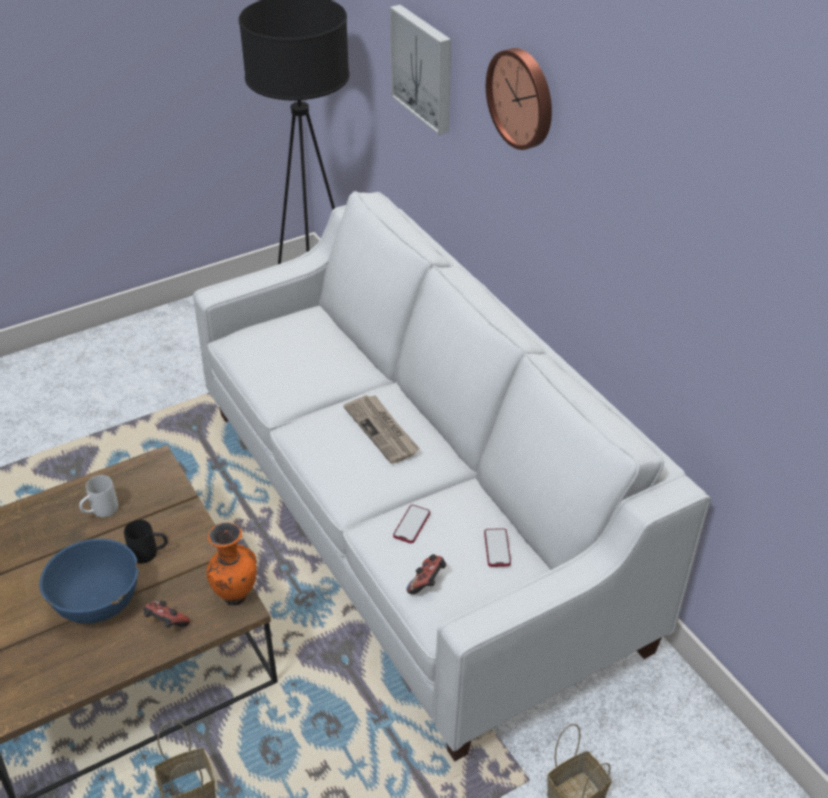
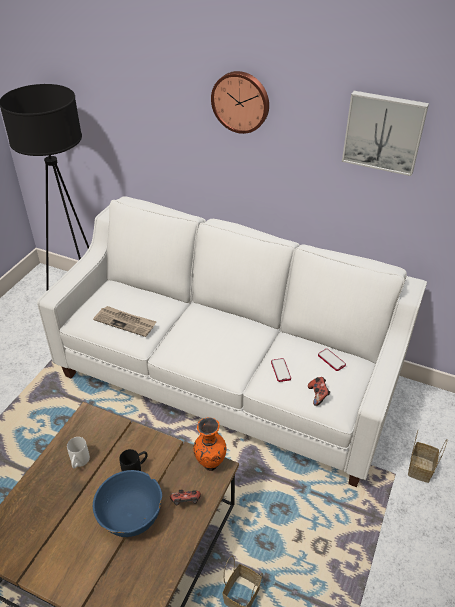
camera: 35 degrees left, 0 degrees up
(382, 430) = (216, 329): newspaper -> newspaper (125, 322)
(424, 68) = (142, 107): picture -> picture (384, 132)

